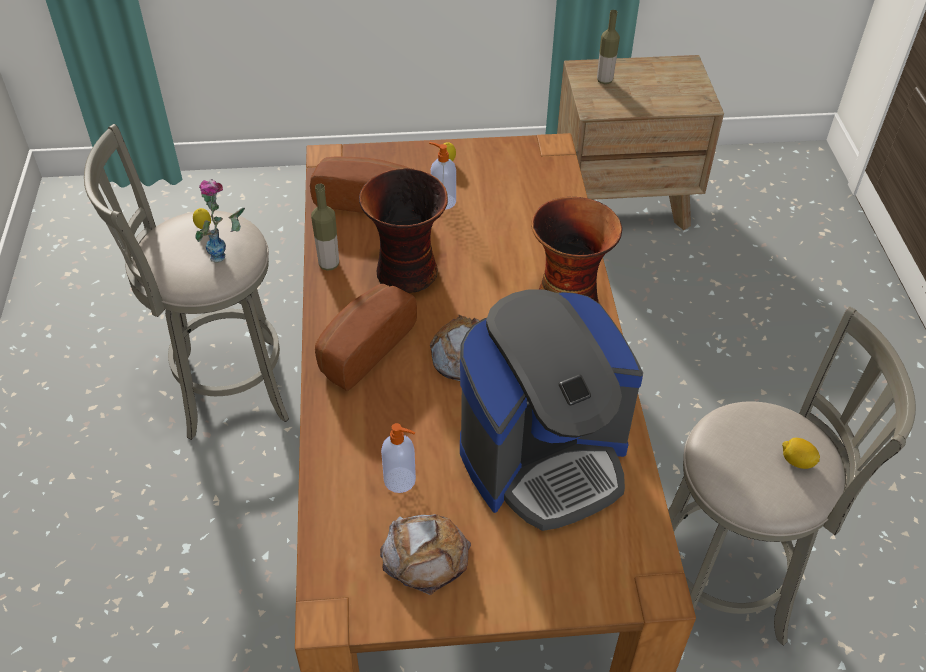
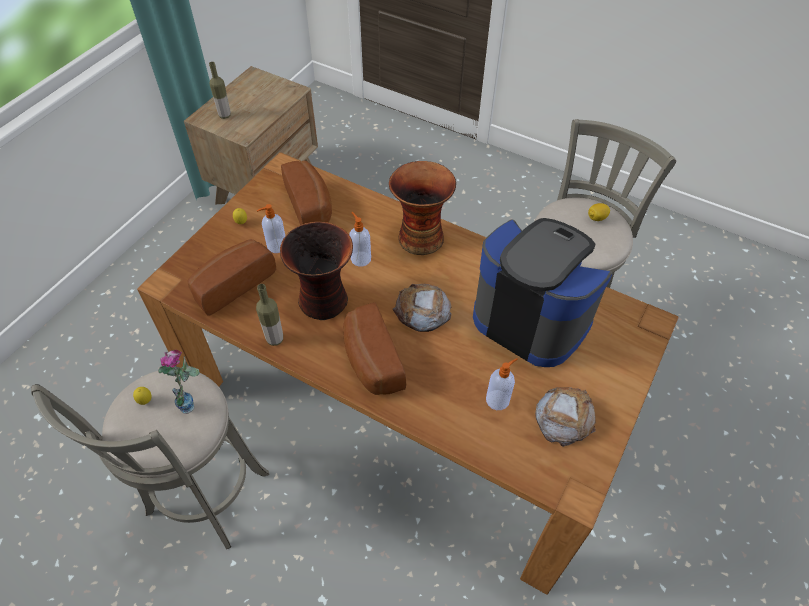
camera: 55 degrees left, 5 degrees up
(488, 270) = (360, 258): none -> soap dispenser
(522, 195) = (311, 205): none -> bread
(544, 458) = (531, 318): coffee machine -> coffee machine turned 60 degrees counterclockwise

